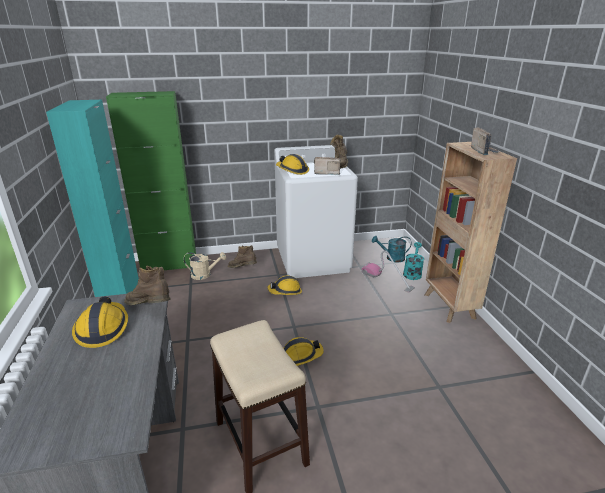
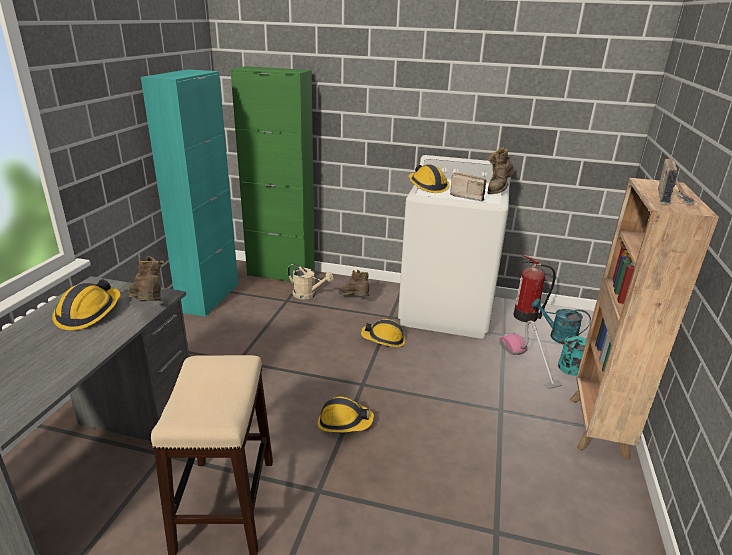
camera: 25 degrees right, 0 degrees up
(365, 250) = (527, 316): none -> fire extinguisher

